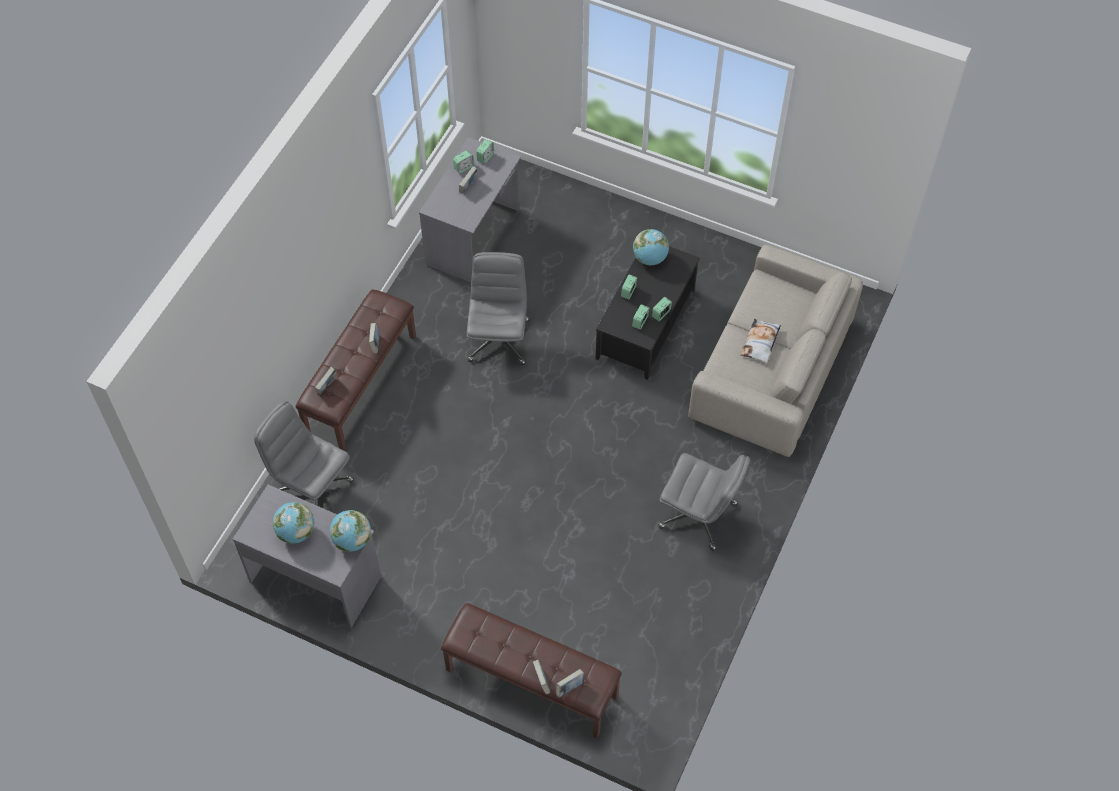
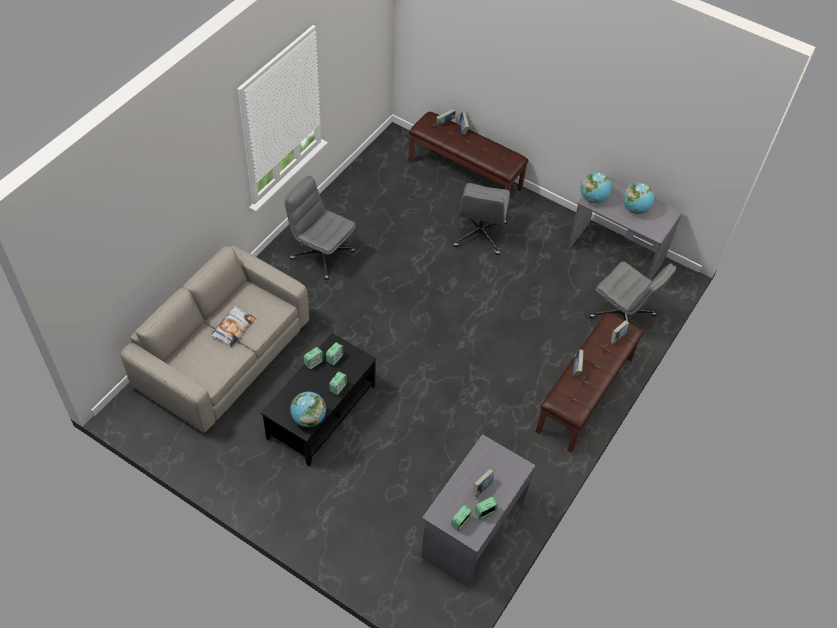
camera: 175 degrees left, 5 degrees down
(498, 339) = (459, 417): grey office chair -> grey office chair (480, 235)

